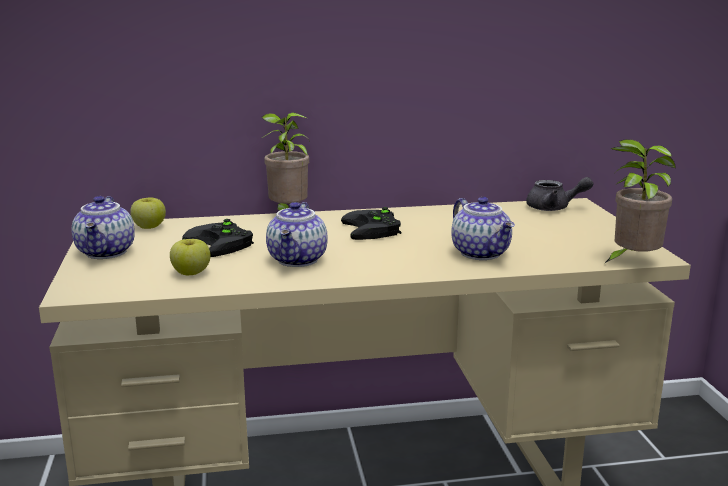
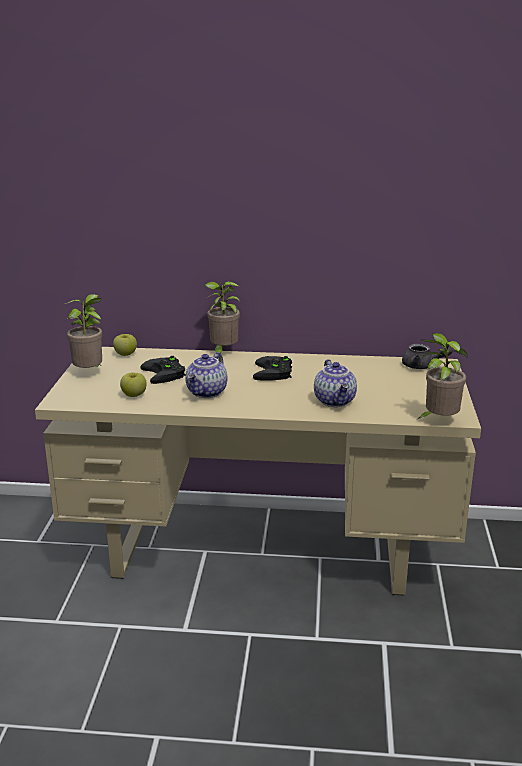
camera: 15 degrees right, 5 degrees up
(107, 253) = (90, 373): teapot -> potted plant

